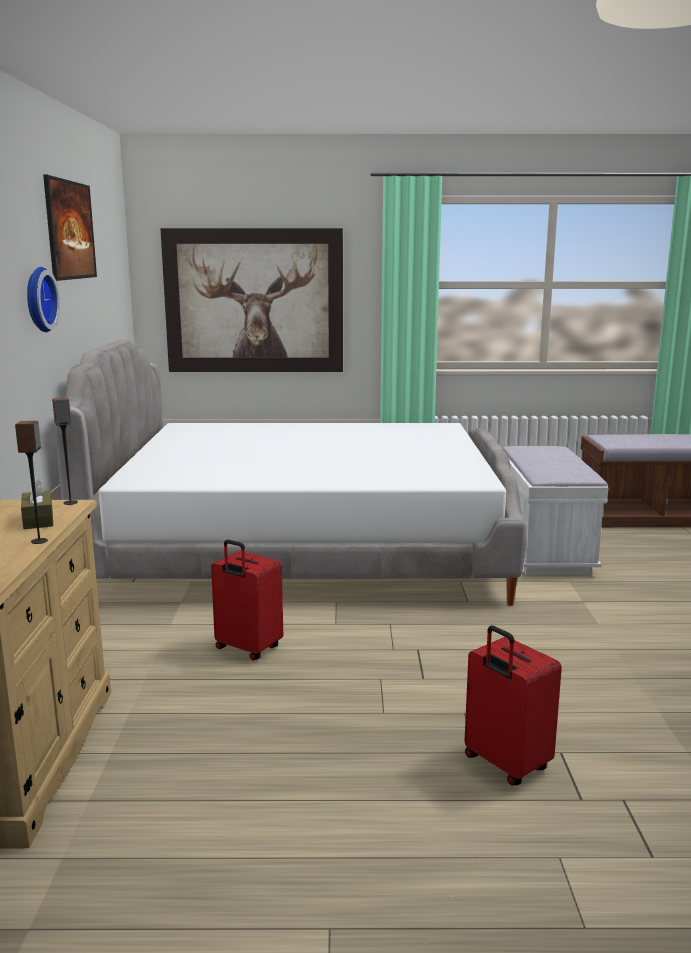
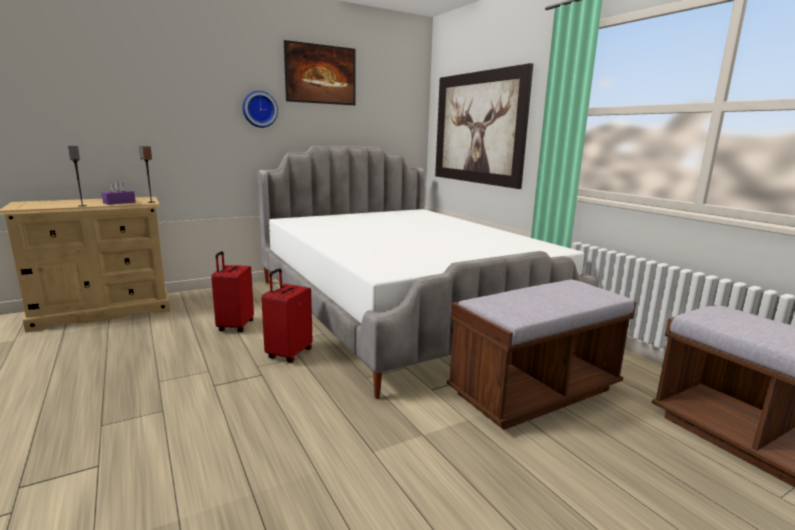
camera: 60 degrees right, 0 degrees up
(38, 520) = (119, 202): brown tissue box -> purple tissue box
(505, 764) = (81, 441): red suitcase -> red suitcase (288, 354)
(542, 549) = (534, 392): white bench -> brown bench

